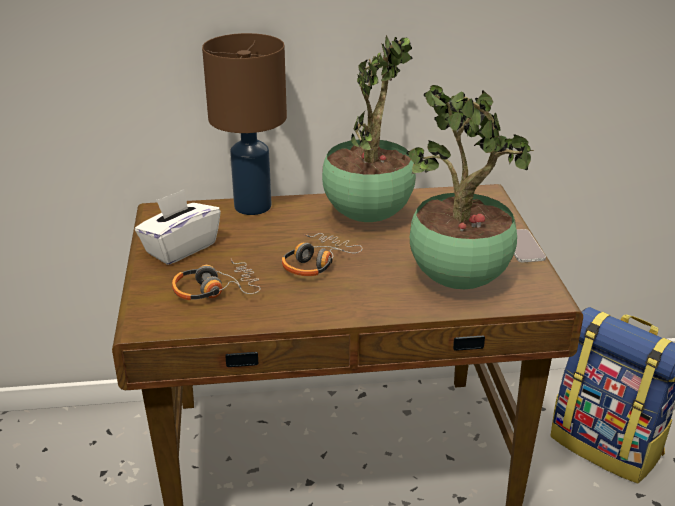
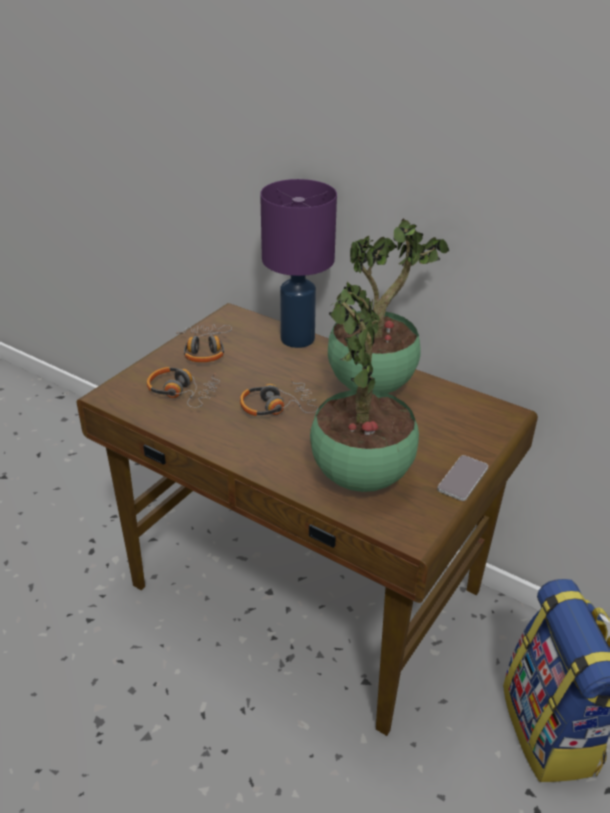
camera: 40 degrees right, 5 degrees up
(180, 248) = (204, 349): white tissue box -> headphones
(254, 206) = (298, 339): brown table lamp -> purple table lamp

